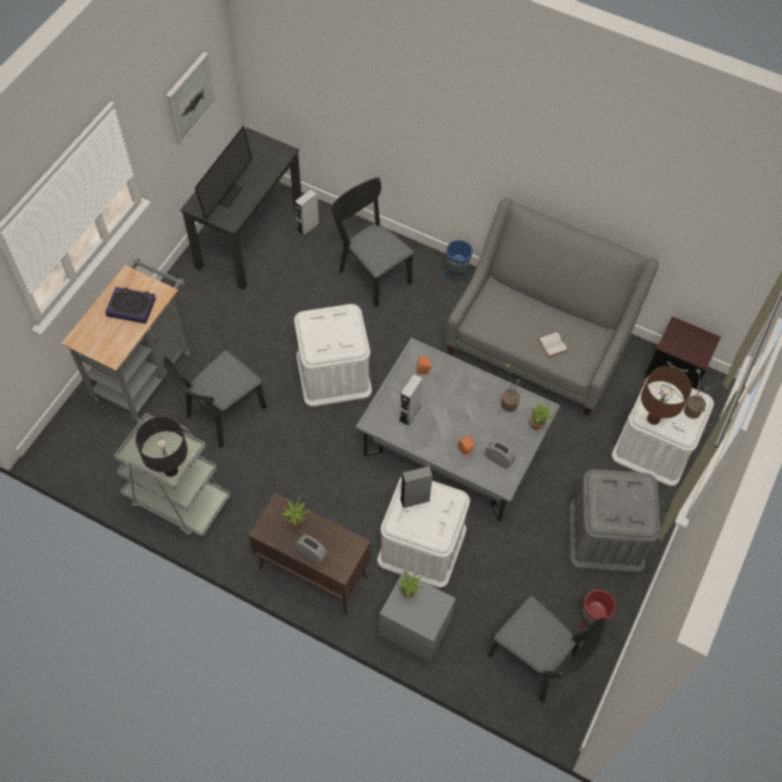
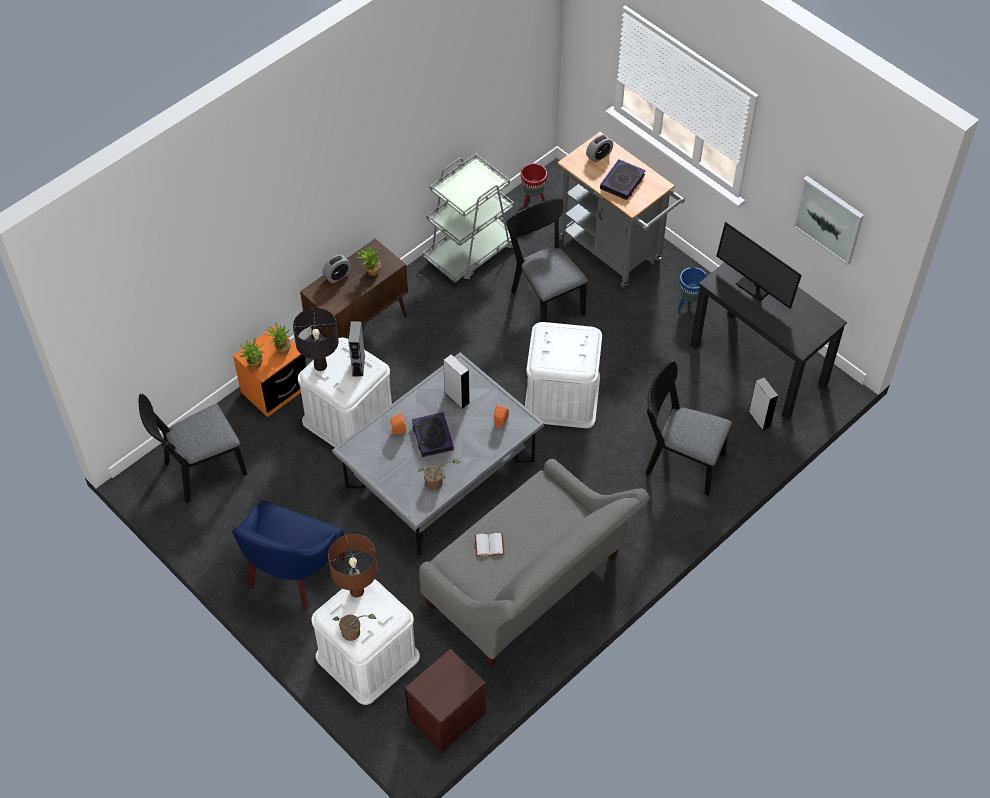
camera: 110 degrees right, 5 degrees down
(171, 470) = (448, 189): black table lamp -> black table lamp (320, 366)
(371, 273) = (679, 461): black chair -> black chair turned 135 degrees counterclockwise
(415, 628) = (275, 390): grey nightstand -> orange nightstand
(456, 274) = (654, 542): blue planter -> blue planter (689, 304)
(461, 420) = (432, 437): none -> book
(498, 459) = (377, 454): alarm clock -> alarm clock (599, 156)
(539, 424) = (400, 500): potted plant -> potted plant (254, 366)
(591, 619) = (216, 528): red planter -> red planter (533, 200)
(606, 535) = (290, 572): grey storage box -> blue armchair

